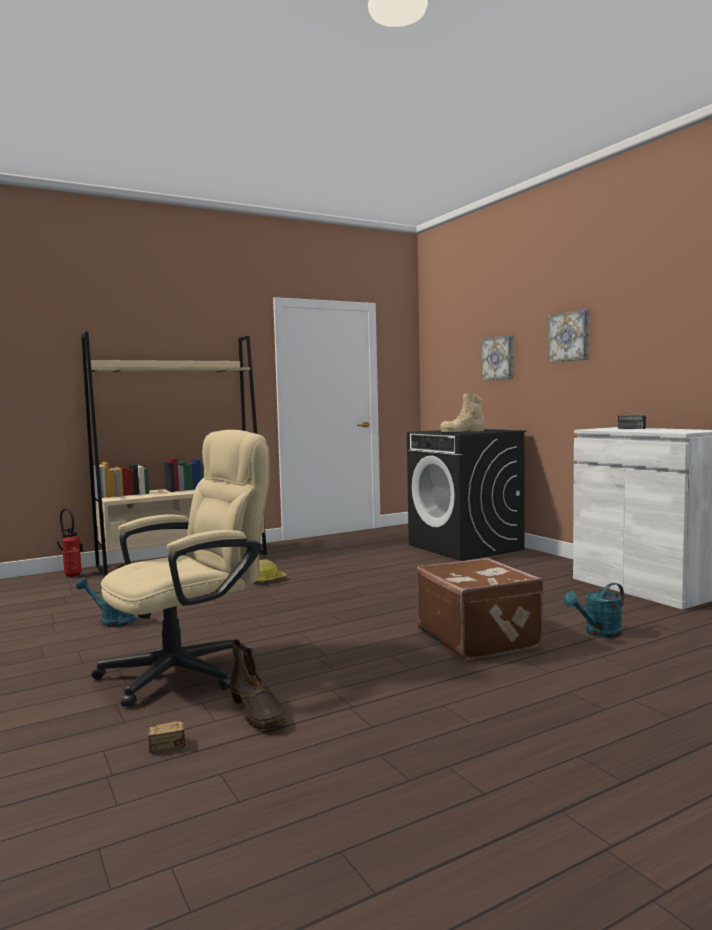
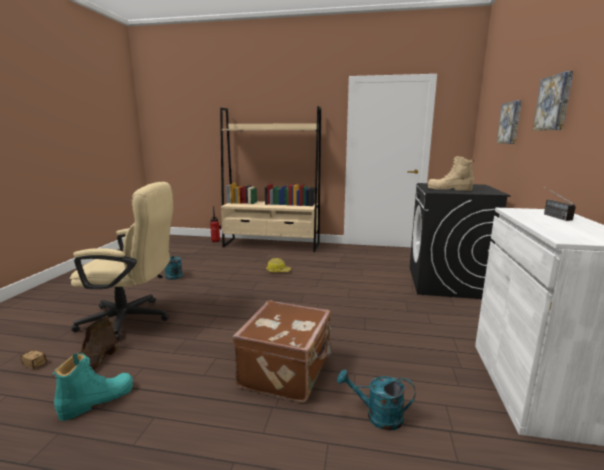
camera: 40 degrees right, 10 degrees up
(352, 724) = (97, 400): none -> turquoise boot

